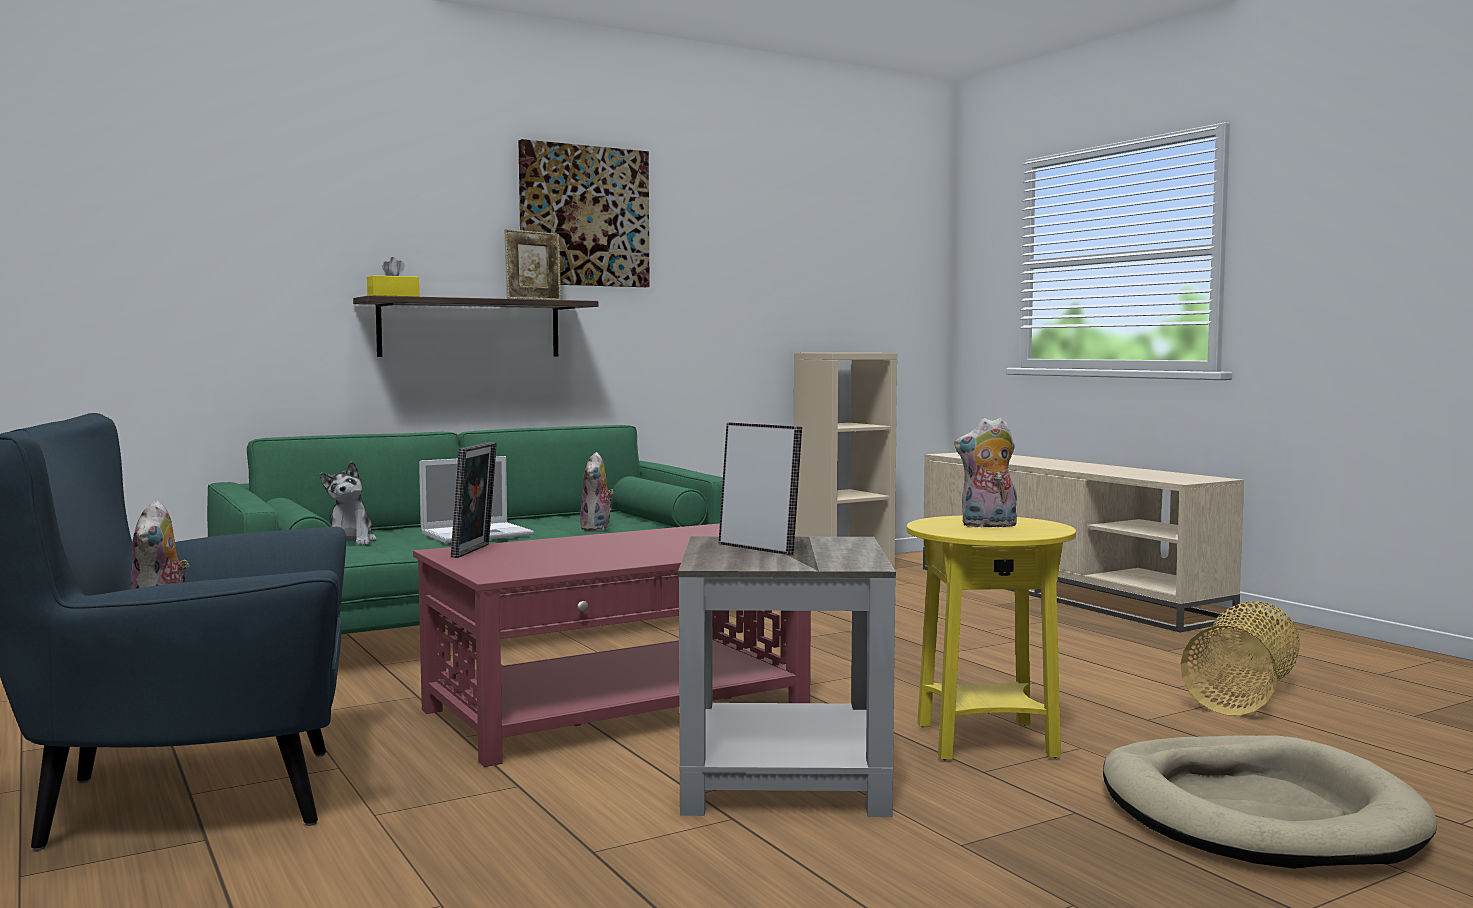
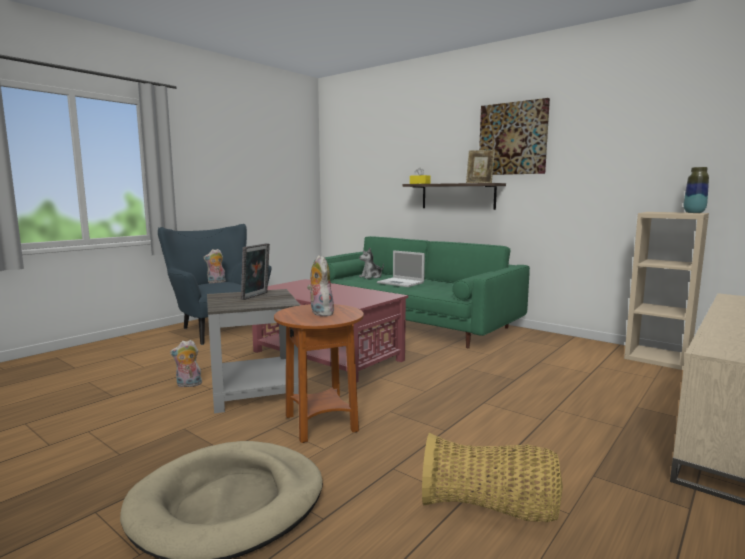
camera: 70 degrees right, 5 degrees up
(475, 551) = (307, 282): picture frame -> none
(597, 528) = (440, 291): plush toy -> plush toy (188, 385)
(858, 352) = (694, 212): none -> vase
(986, 741) = (321, 424): yellow side table -> brown side table

